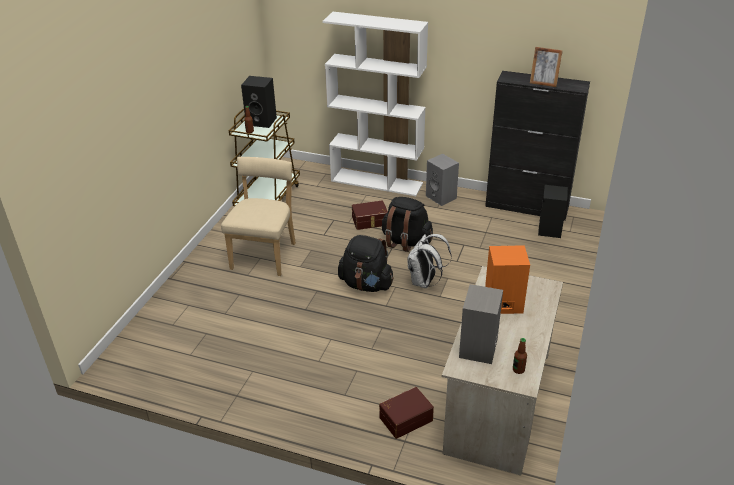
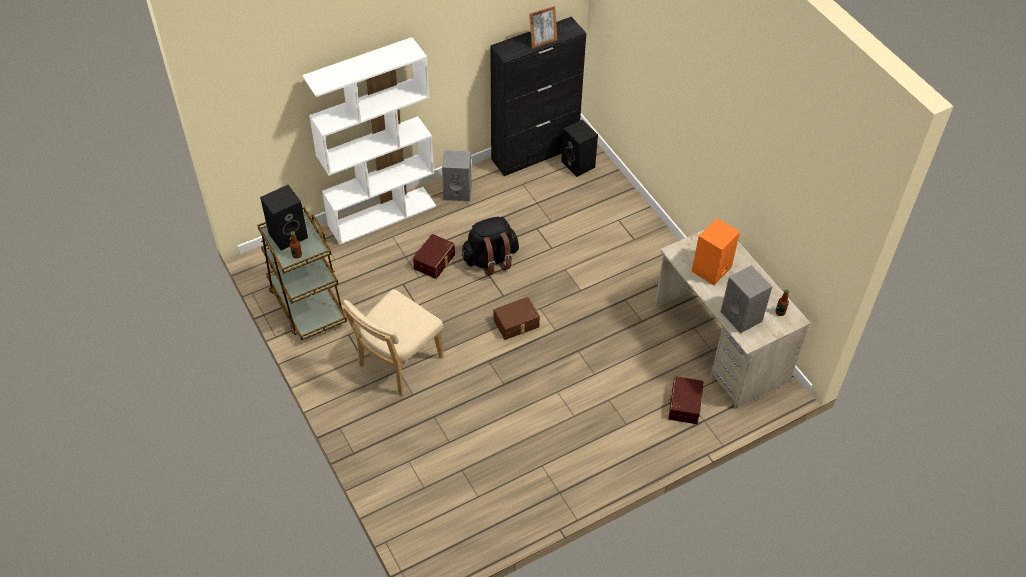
camera: 50 degrees left, 15 degrees up
(265, 254) = (397, 363): beige chair -> beige chair turned 105 degrees counterclockwise
(366, 284) = (516, 324): black backpack -> brown storage box
(425, 282) = (554, 286): white backpack -> none

